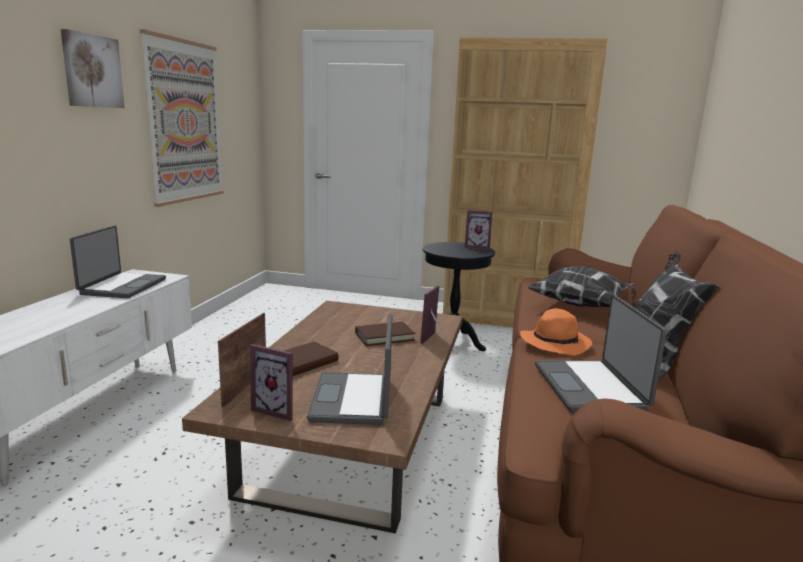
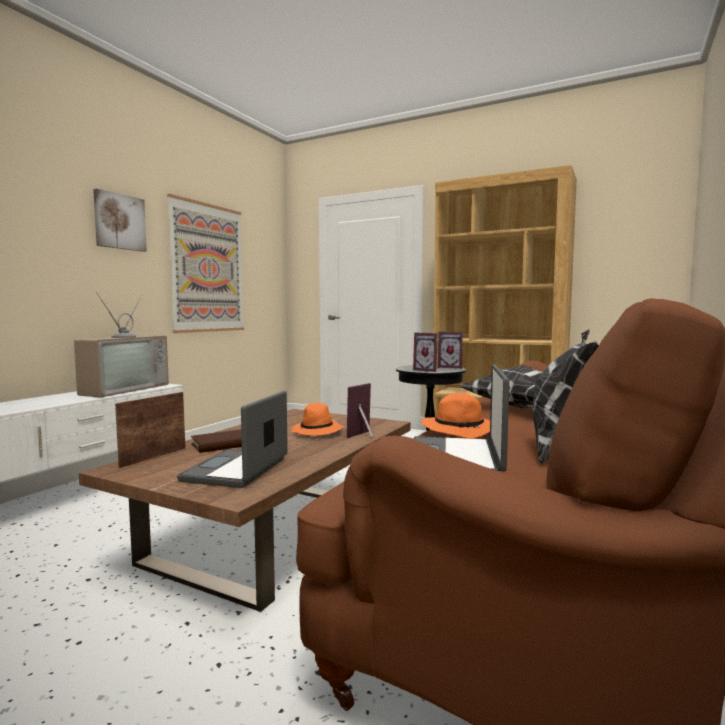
camera: 15 degrees right, 10 degrees down
(122, 286) = (122, 389): laptop -> television
(278, 409) = (163, 472): picture frame -> picture frame (427, 370)
(384, 337) = (317, 432): brown book -> orange hat

